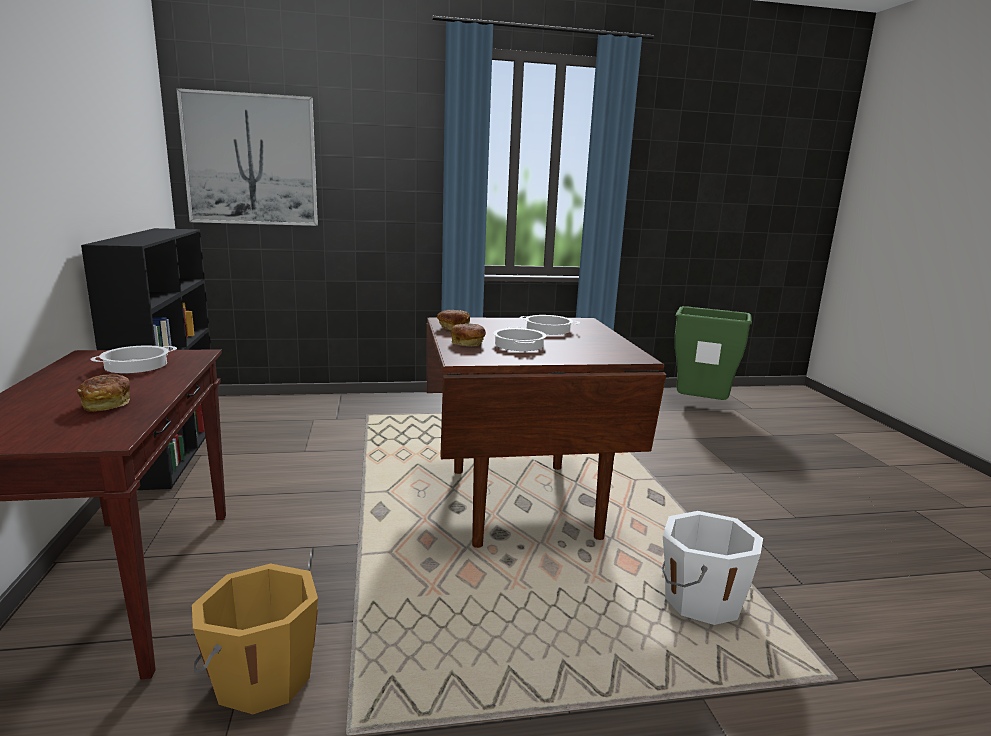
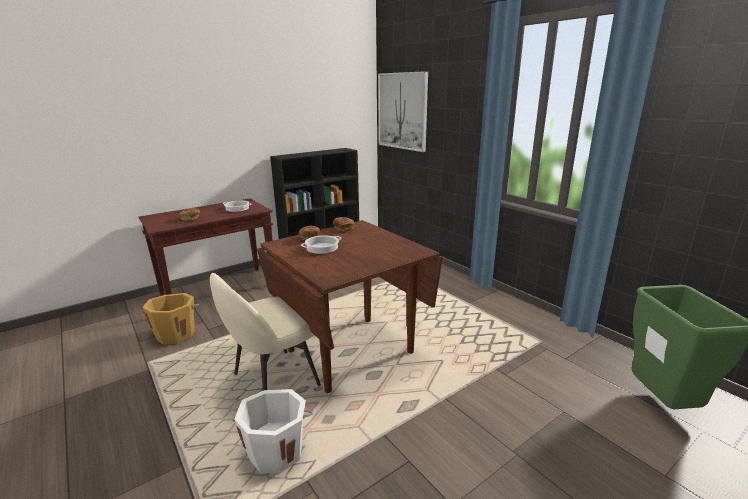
camera: 65 degrees right, 5 degrees up
(546, 576) = (273, 381): none -> beige chair
(547, 329) = (374, 247): cooking pot -> none

